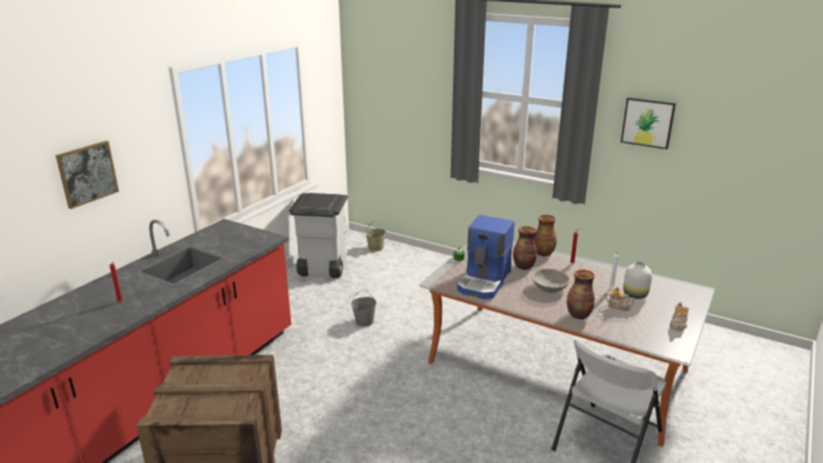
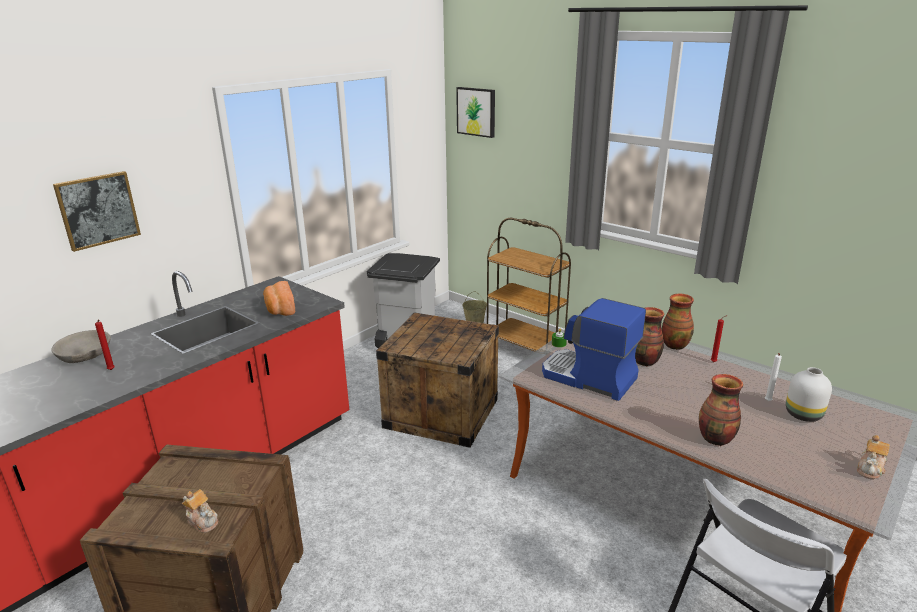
camera: 10 degrees right, 0 degrees up
(237, 245) = (279, 309): none -> bread
(365, 321) = (441, 413): grey bucket -> crate
(422, 266) = (526, 349): none -> brown cart
(485, 281) = (588, 378): coffee machine -> coffee machine turned 90 degrees clockwise
(549, 287) = (677, 393): grey bowl -> grey bowl (85, 355)
(618, 306) = (777, 430): teapot -> teapot (203, 521)
(648, 122) = (836, 174): picture -> picture (476, 111)

